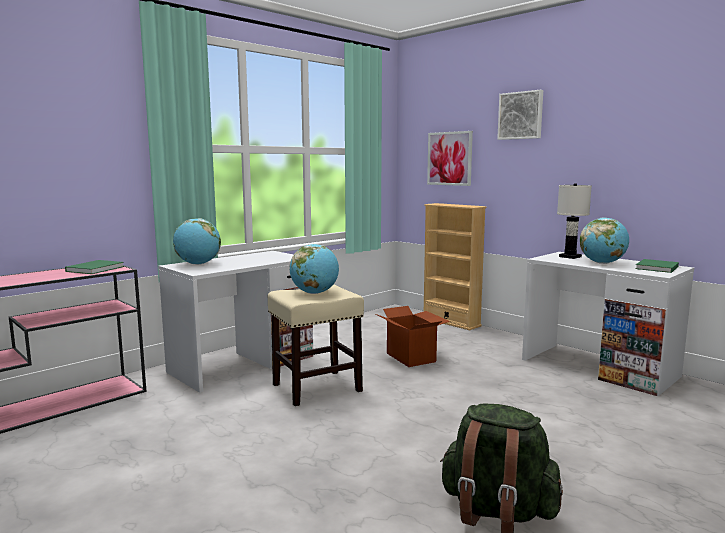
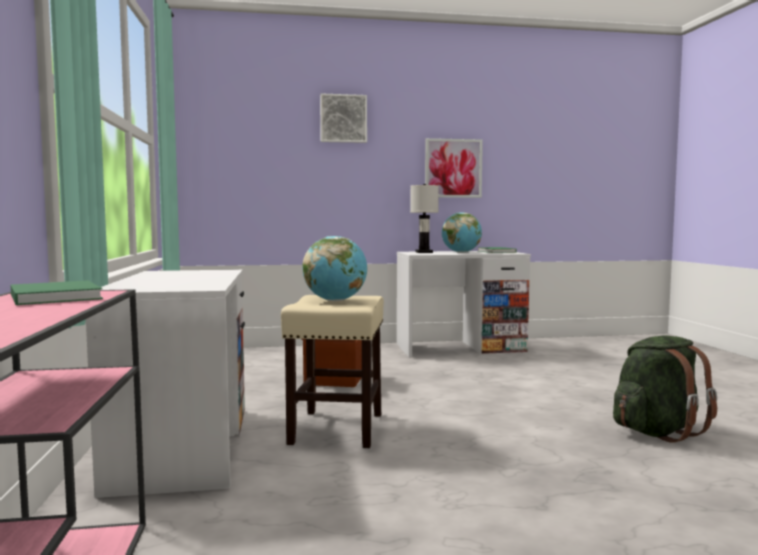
camera: 55 degrees left, 5 degrees down
(198, 264) = (143, 285): globe -> none
(449, 158) = (254, 160): picture -> picture (453, 168)
(451, 322) = (277, 349): beige bookcase -> none

